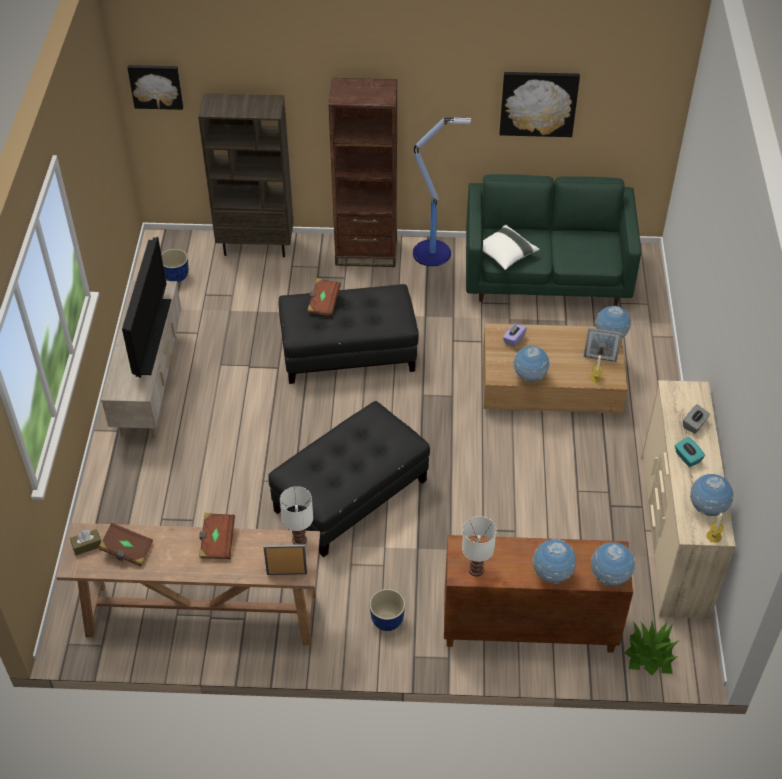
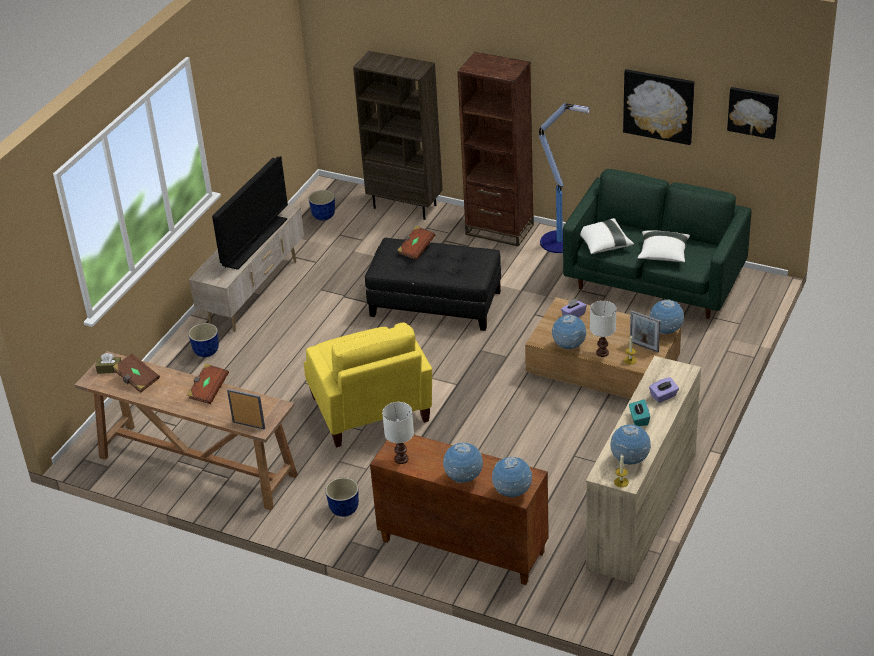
camera: 25 degrees right, 10 degrees down
(136, 471) = (206, 351): none -> planter
(156, 86) = (332, 38): picture -> picture (753, 111)
(300, 540) = (274, 405): white table lamp -> white table lamp (603, 353)
(351, 496) = (371, 411): black ottoman -> yellow armchair
(567, 253) = (663, 254): none -> white pillow
(649, 654) = (558, 595): potted plant -> none
(694, 425) = (663, 396): grey tissue box -> purple tissue box

